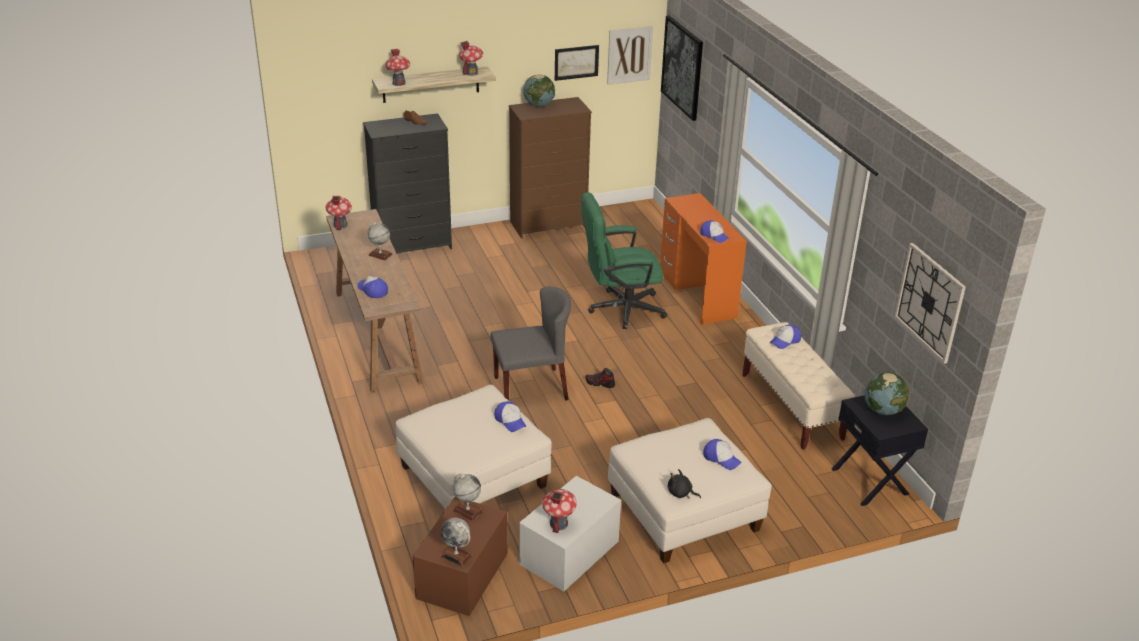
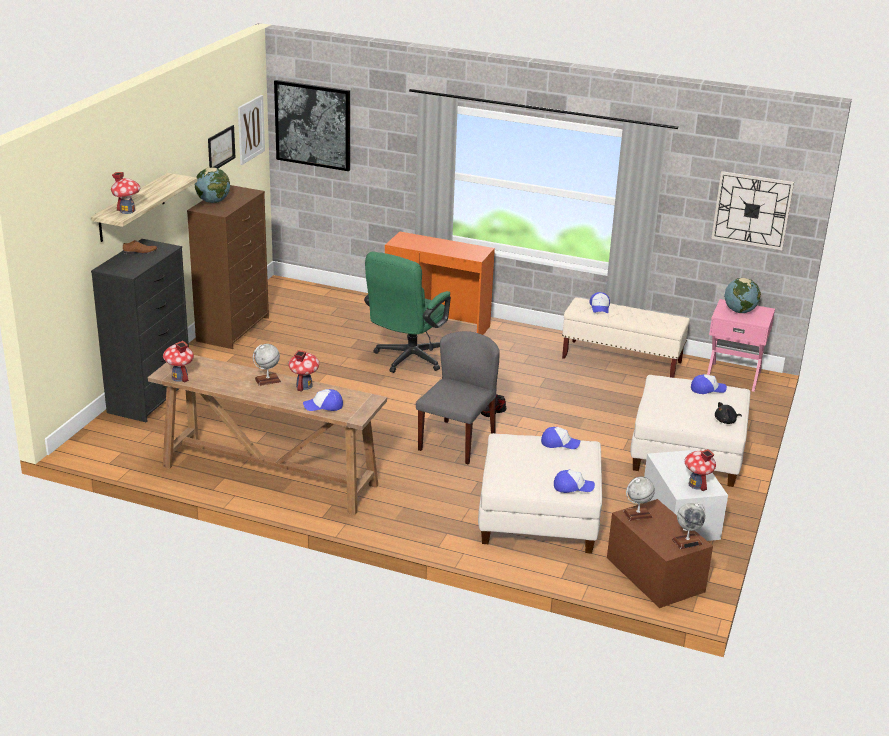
camera: 50 degrees left, 5 degrees down
(471, 73) = (169, 181): toy house -> toy house (304, 386)
(714, 235) = (470, 254): cap -> cap (573, 486)
(871, 481) = (733, 376): black nightstand -> pink nightstand

